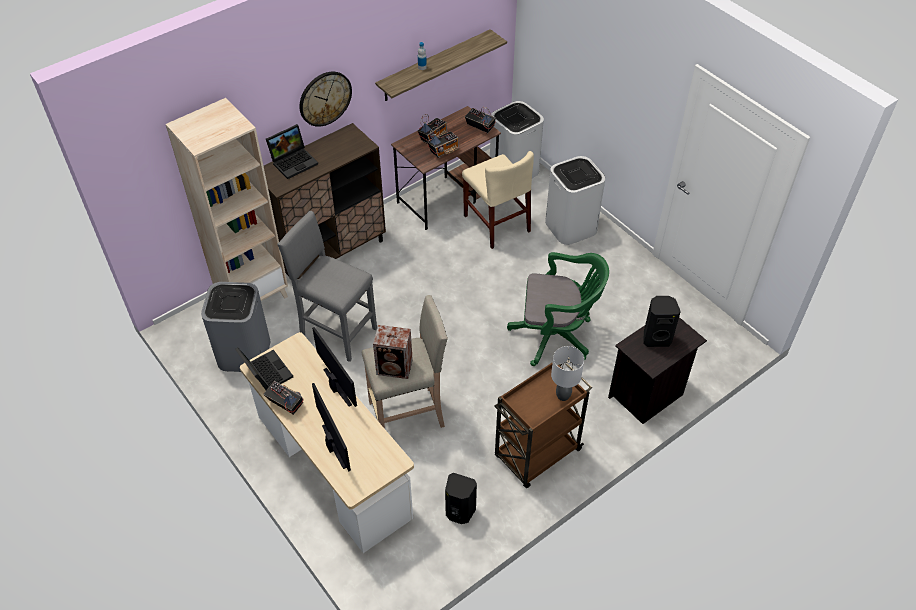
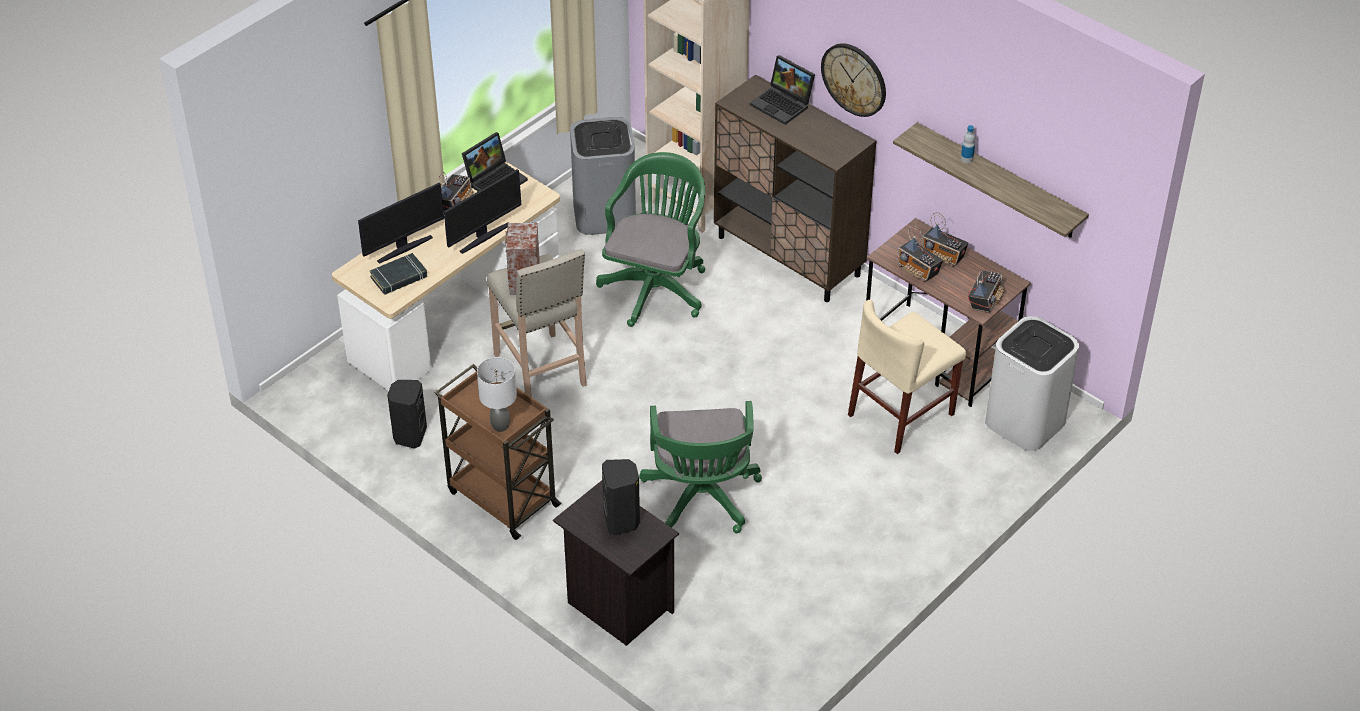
camera: 80 degrees right, 5 degrees down
(337, 331) = (656, 286): grey stool -> green office chair
(369, 453) = (399, 277): none -> black book
(571, 227) = (922, 500): white trash can -> none

